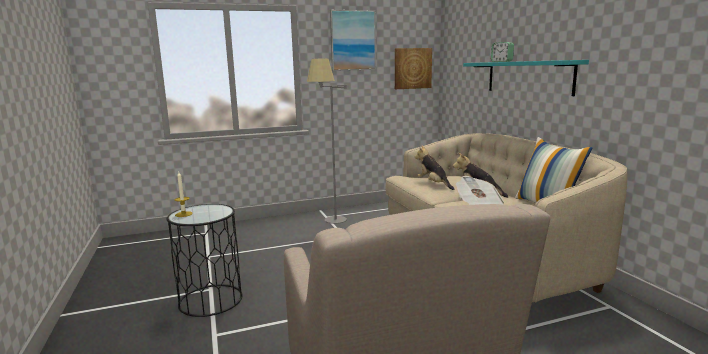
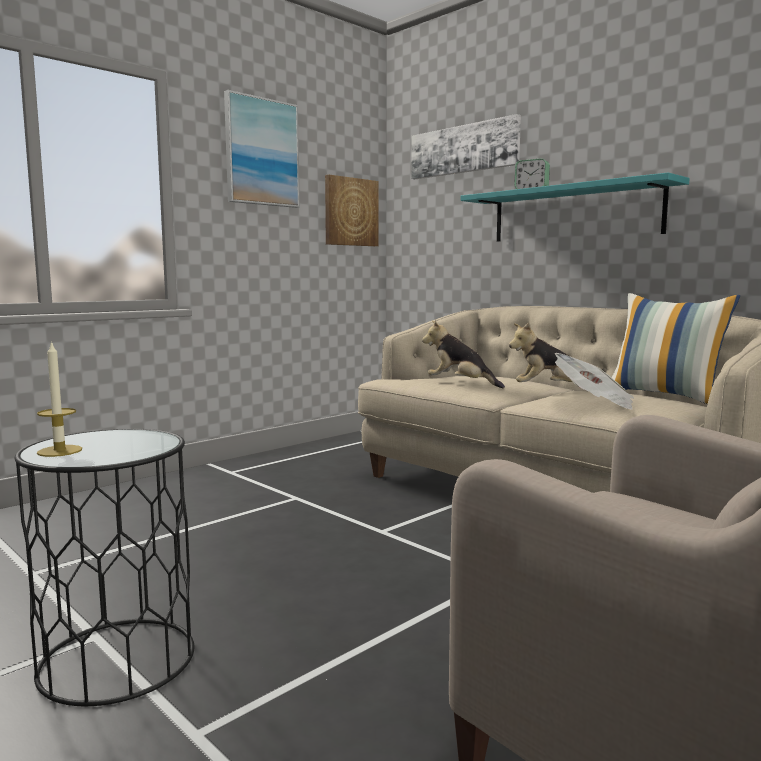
camera: 25 degrees left, 5 degrees down
(331, 223) = (251, 480): grey floor lamp -> none
(475, 30) = (464, 149): none -> picture

